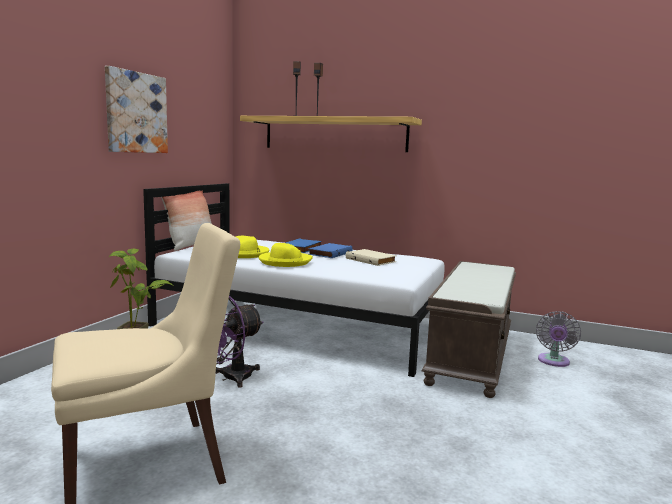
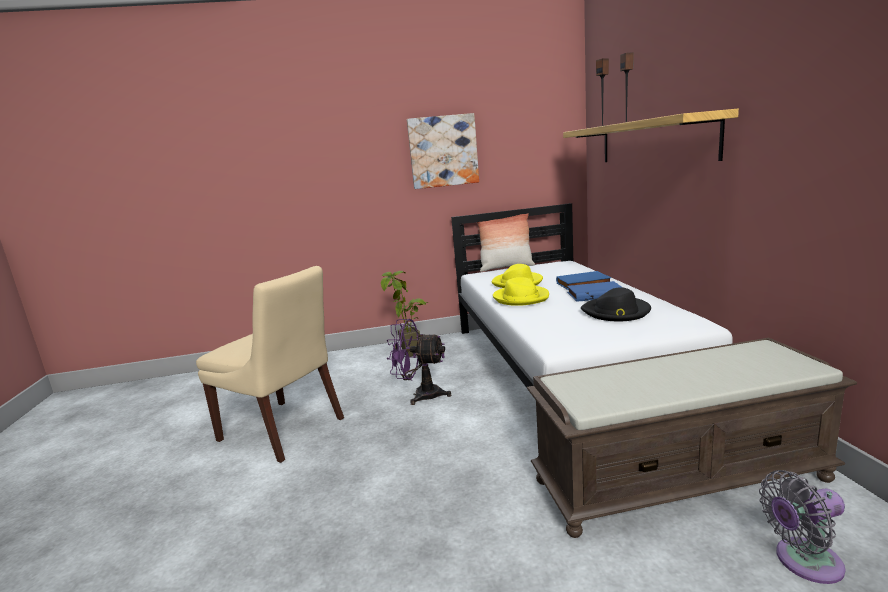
camera: 60 degrees right, 5 degrees up
(371, 260) = (616, 312): beige book -> black hat

